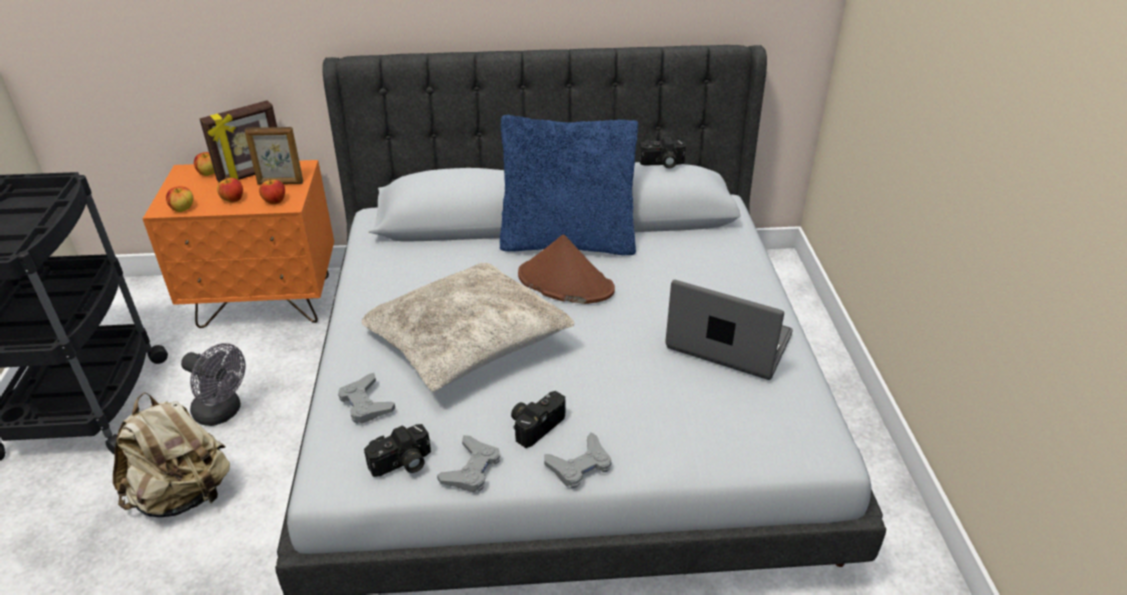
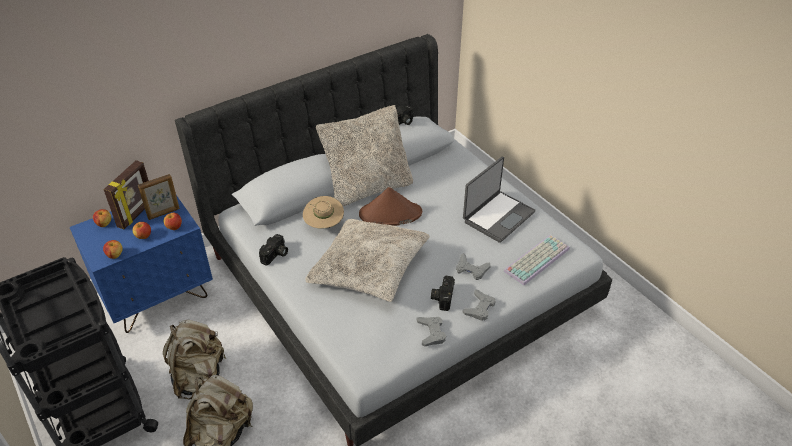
camera: 30 degrees left, 5 degrees up
(223, 412) = (198, 376): grey fan -> beige backpack
(266, 302) = (158, 297): orange nightstand -> blue nightstand
(366, 403) = (347, 324): grey game controller -> grey game controller (471, 269)
(402, 464) = (396, 346): camera -> camera (275, 255)
(464, 265) = (324, 224): none -> beige hat
(568, 238) = (368, 185): blue pillow -> beige pillow
(727, 343) = (497, 216): laptop -> laptop turned 135 degrees clockwise
(740, 430) = (536, 259): none -> keyboard

